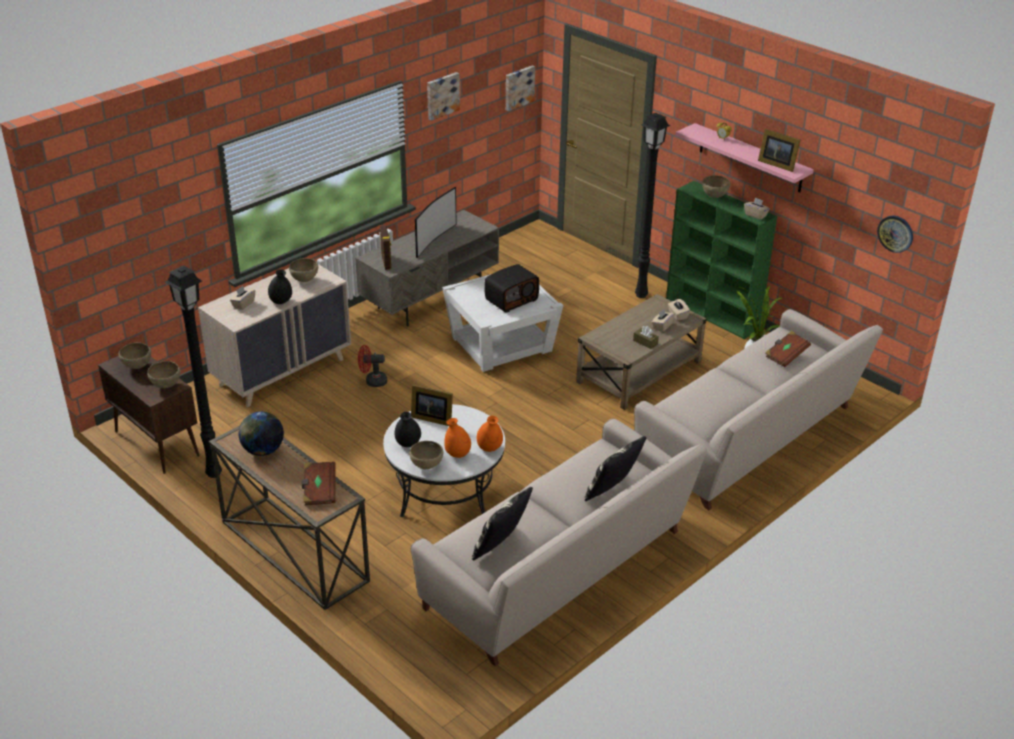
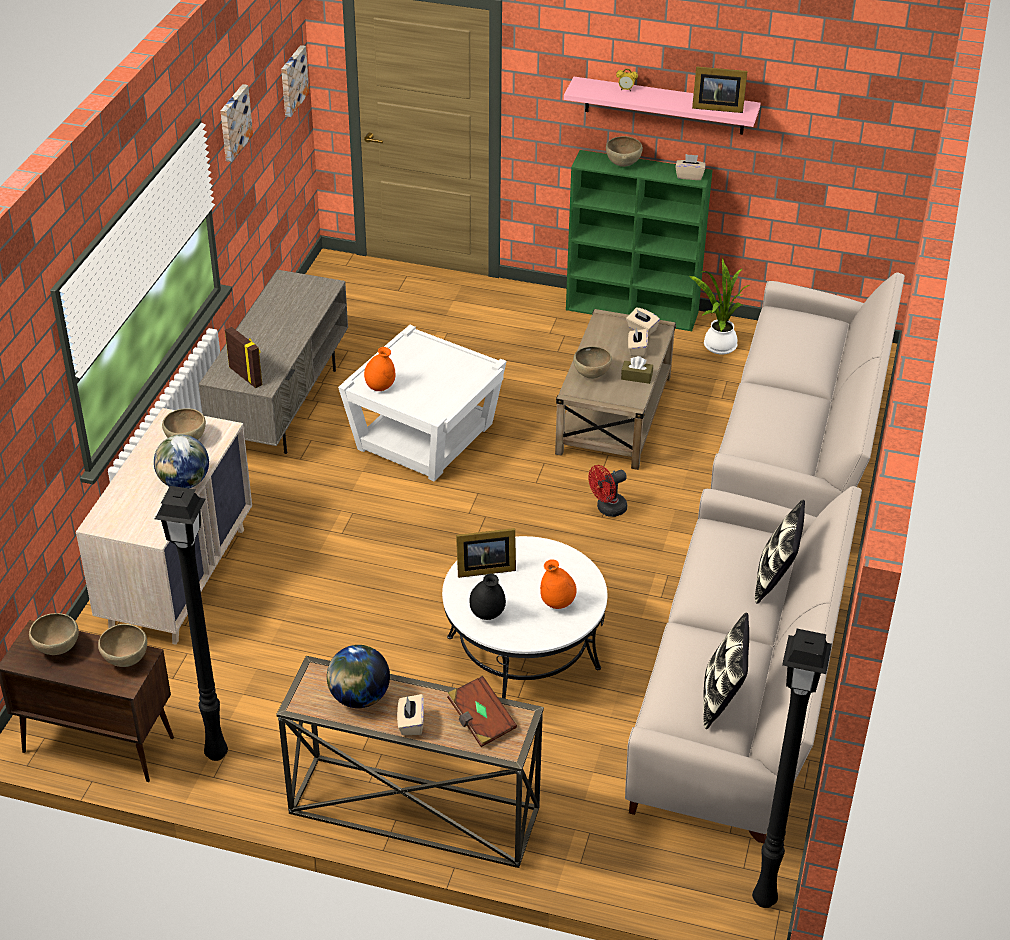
camera: 30 degrees left, 5 degrees up
(243, 304) = (136, 505): beige tissue box -> beige tissue box (411, 723)
(281, 301) = (184, 483): black vase -> globe
(372, 381) = (309, 546): red fan -> red fan (607, 509)
(426, 466) = (535, 634): brown bowl -> brown bowl (592, 375)
(434, 240) = (279, 325): television -> none
(489, 448) = (586, 581): orange vase -> orange vase (380, 387)
(511, 299) = (436, 375): radio -> none
(641, 296) = (533, 314): black floor lamp -> black floor lamp (765, 901)
(786, 356) = (809, 341): brown book -> none
(895, 233) = (882, 157): wall clock -> none

